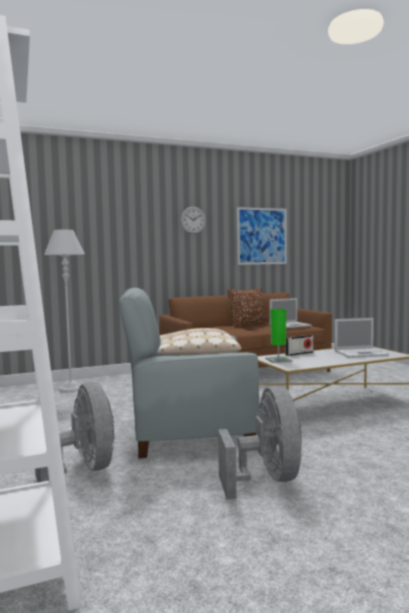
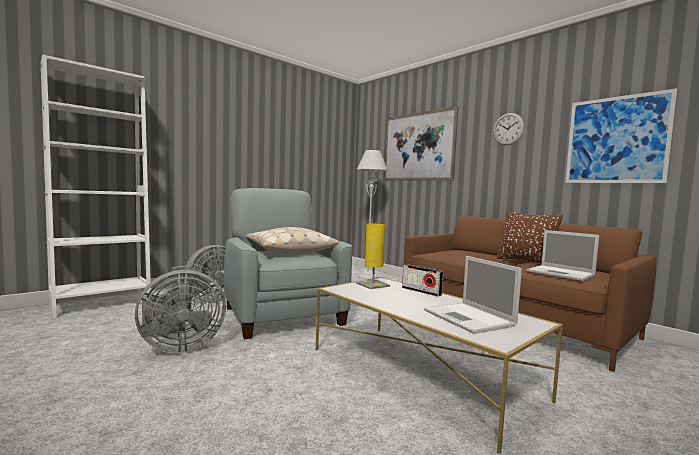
camera: 70 degrees right, 0 degrees up
(97, 227) = (417, 146): none -> picture
(278, 360) = (373, 285): green table lamp -> yellow table lamp

